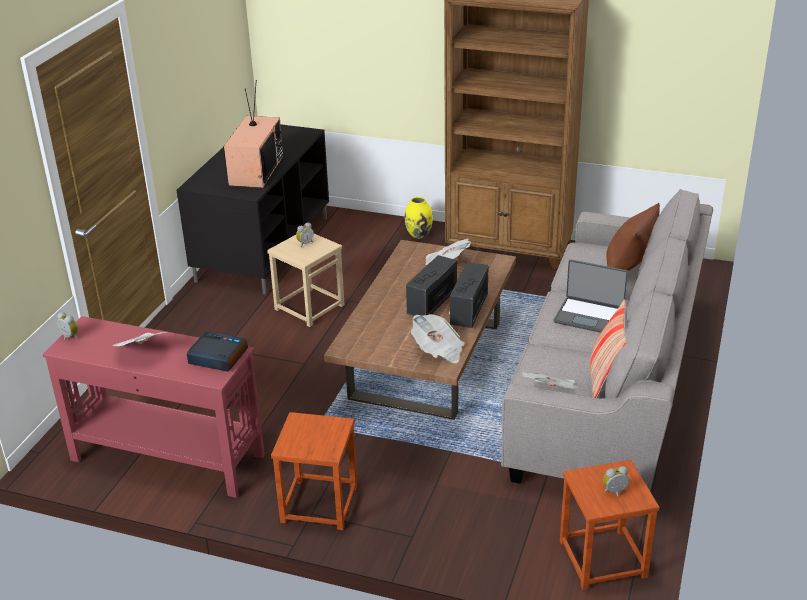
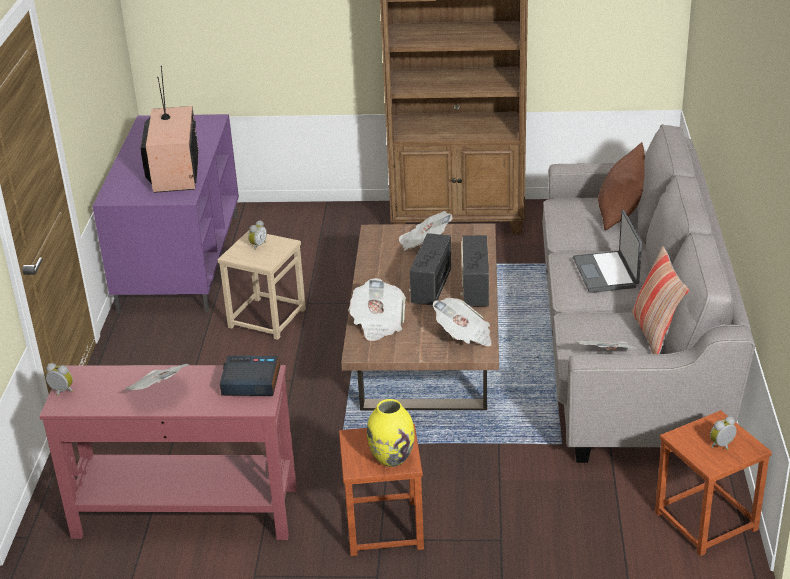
camera: 15 degrees left, 0 degrees up
(263, 248) = (179, 261): black tv stand -> purple tv stand
(371, 327) = (378, 323): none -> newspaper
(418, 234) = (351, 218): yellow vase -> yellow vase (391, 458)
(589, 316) = (606, 273): laptop -> laptop turned 75 degrees clockwise

